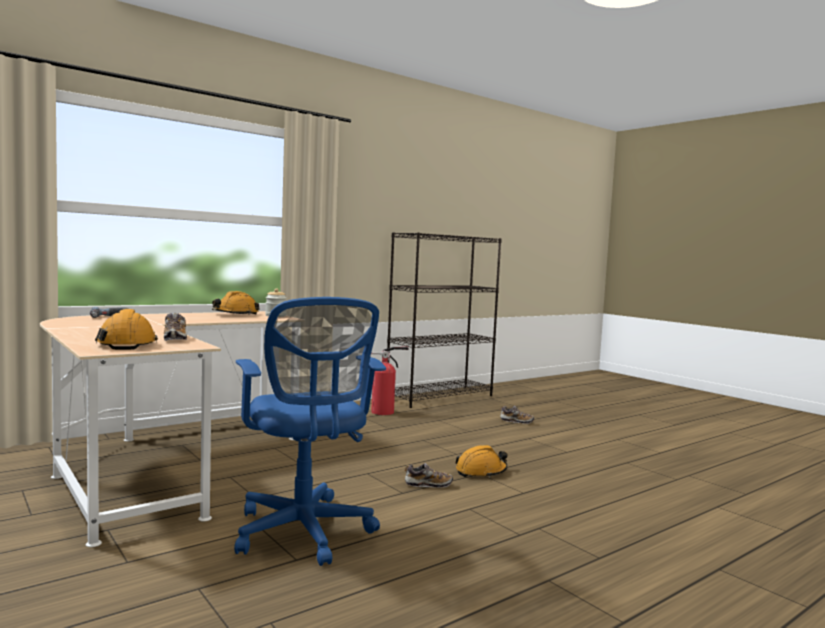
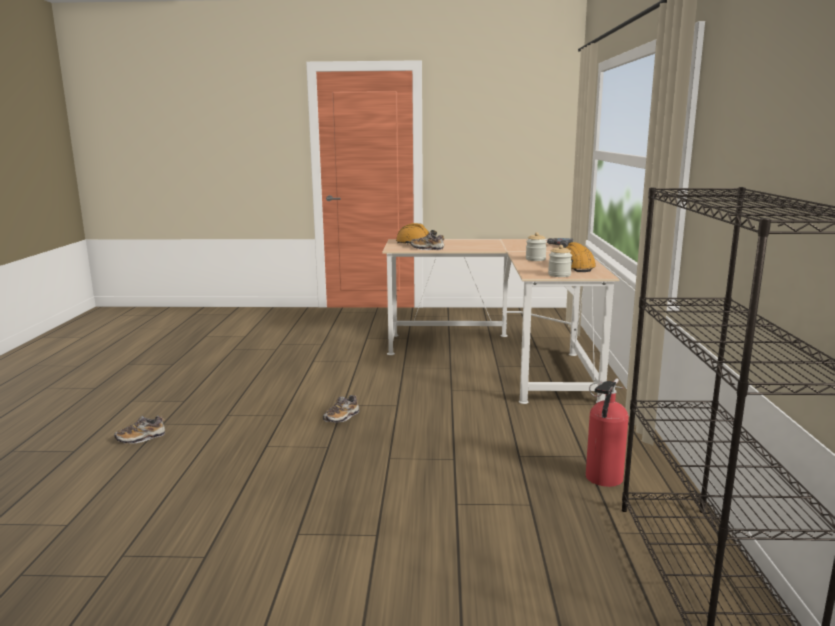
camera: 130 degrees right, 10 degrees up
(206, 319) = (535, 259): none -> jar
(304, 533) = (335, 368): blue office chair -> none
(481, 472) = (330, 449): orange hard hat -> none
(516, 421) = (462, 576): shoe -> shoe (141, 438)

